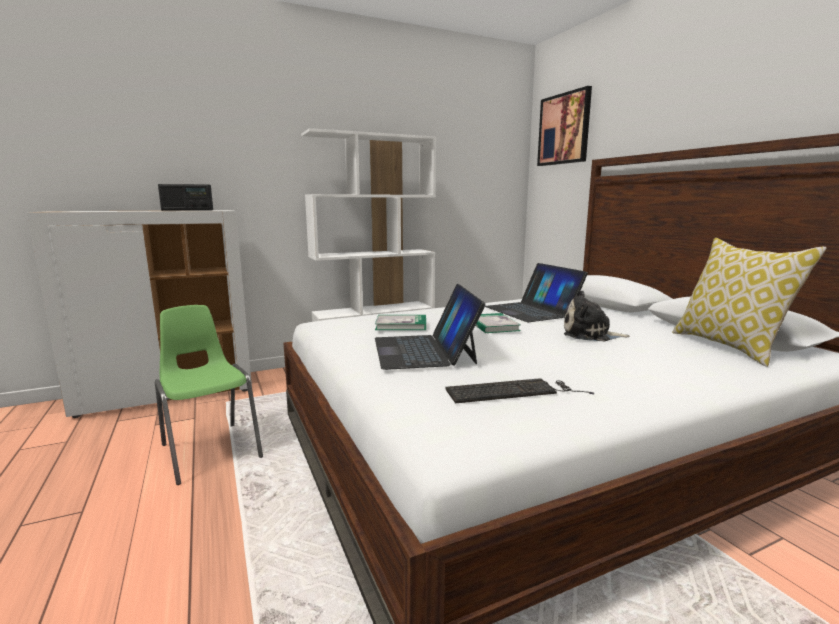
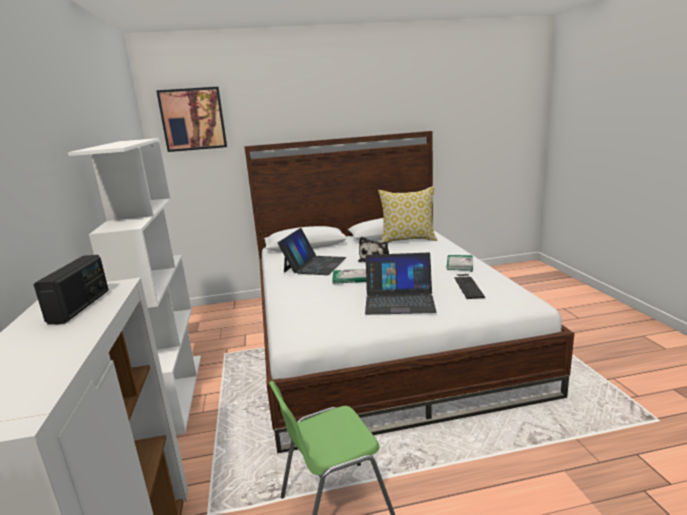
camera: 75 degrees left, 5 degrees up
(401, 325) = (336, 304): book -> book (459, 264)
(532, 311) = (314, 265): laptop -> laptop turned 60 degrees counterclockwise

